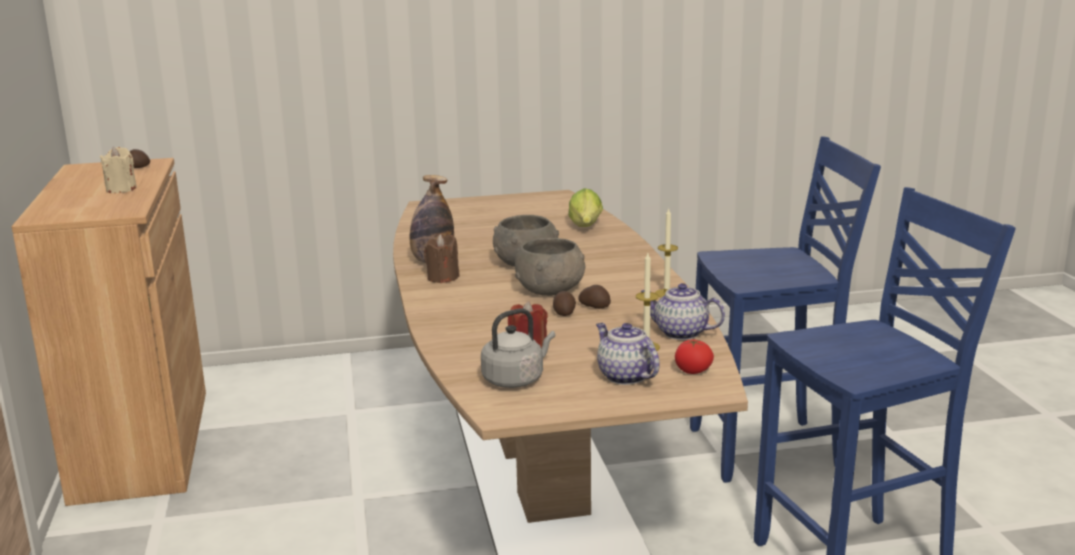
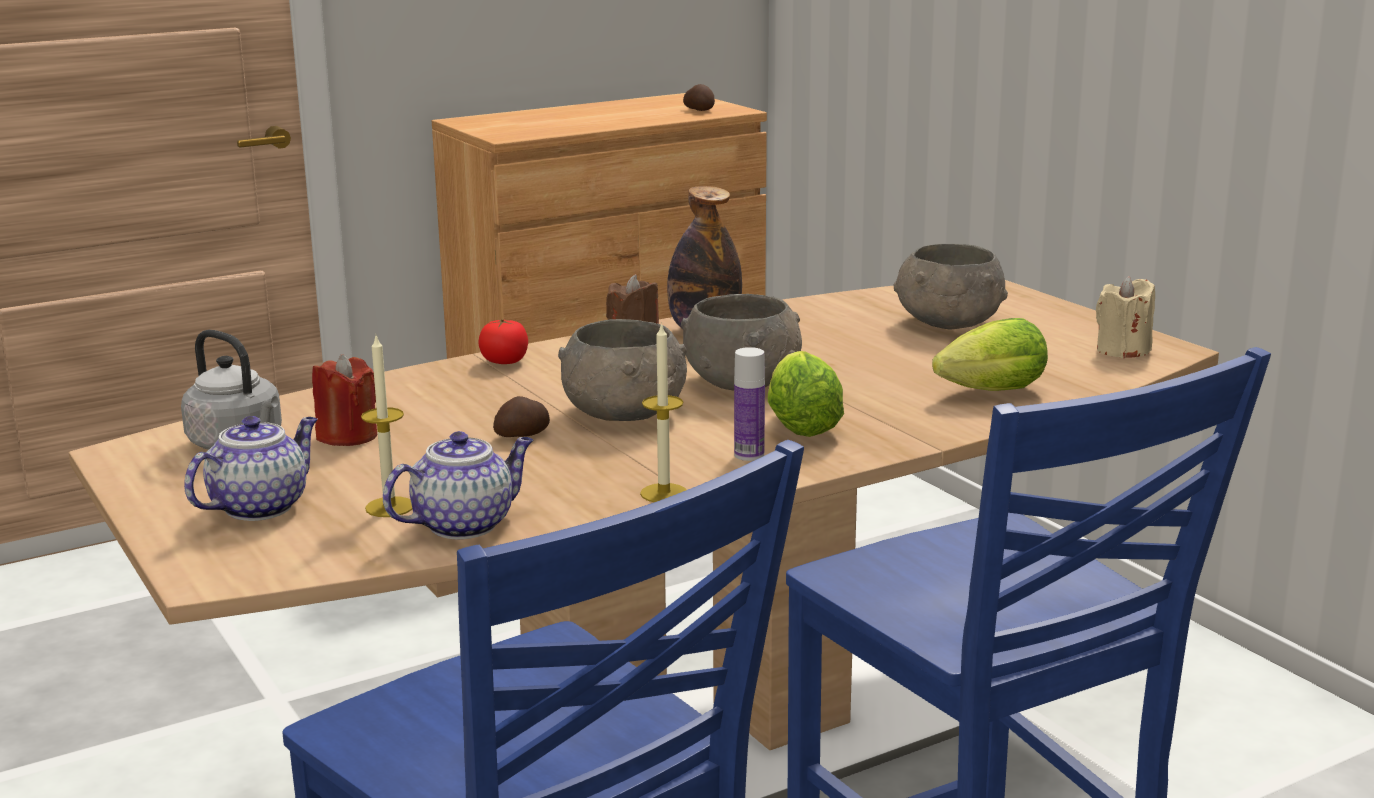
camera: 70 degrees right, 0 degrees up
(121, 189) = (597, 121): beige candle -> beige candle (1122, 350)
(479, 219) = (948, 323): none -> grey bowl
(595, 306) = (565, 450): potato -> none
(597, 261) = (801, 424): none -> lettuce
(630, 274) = (749, 455): none -> bottle
(680, 333) = (465, 524): teapot -> teapot turned 45 degrees clockwise
(693, 371) = (290, 552): tomato -> tomato (504, 362)

